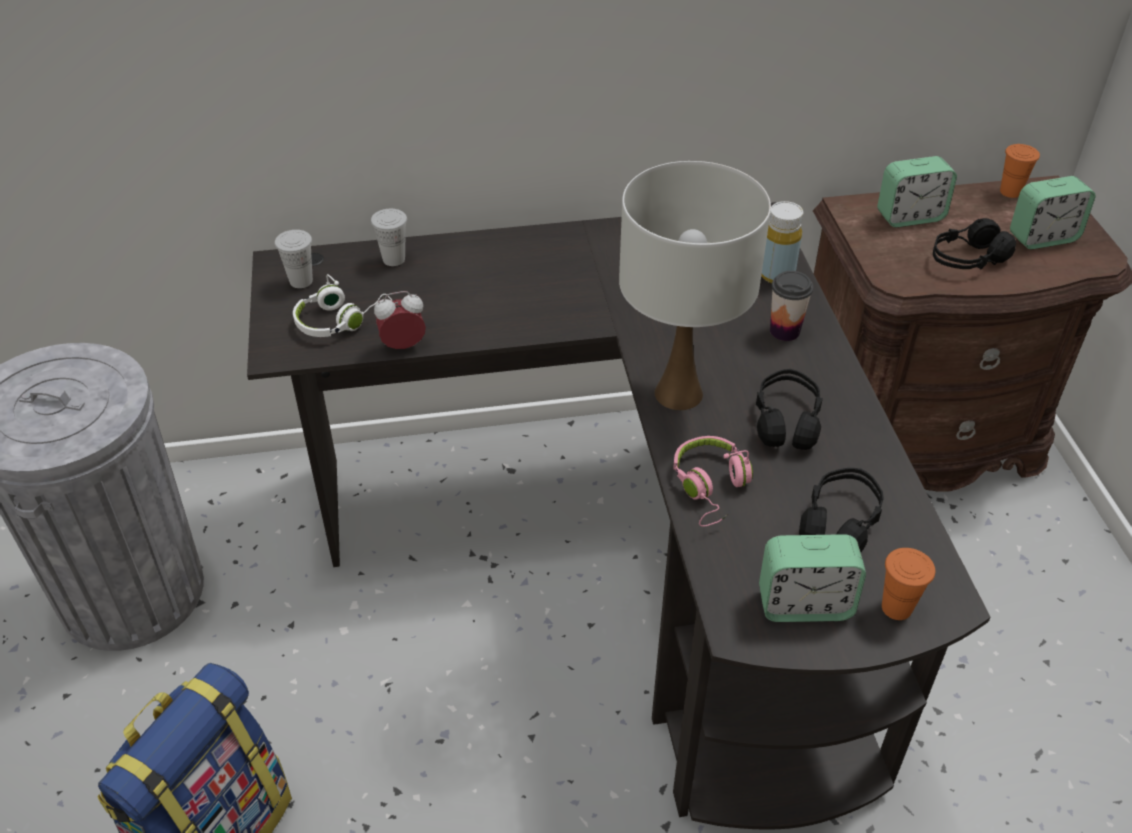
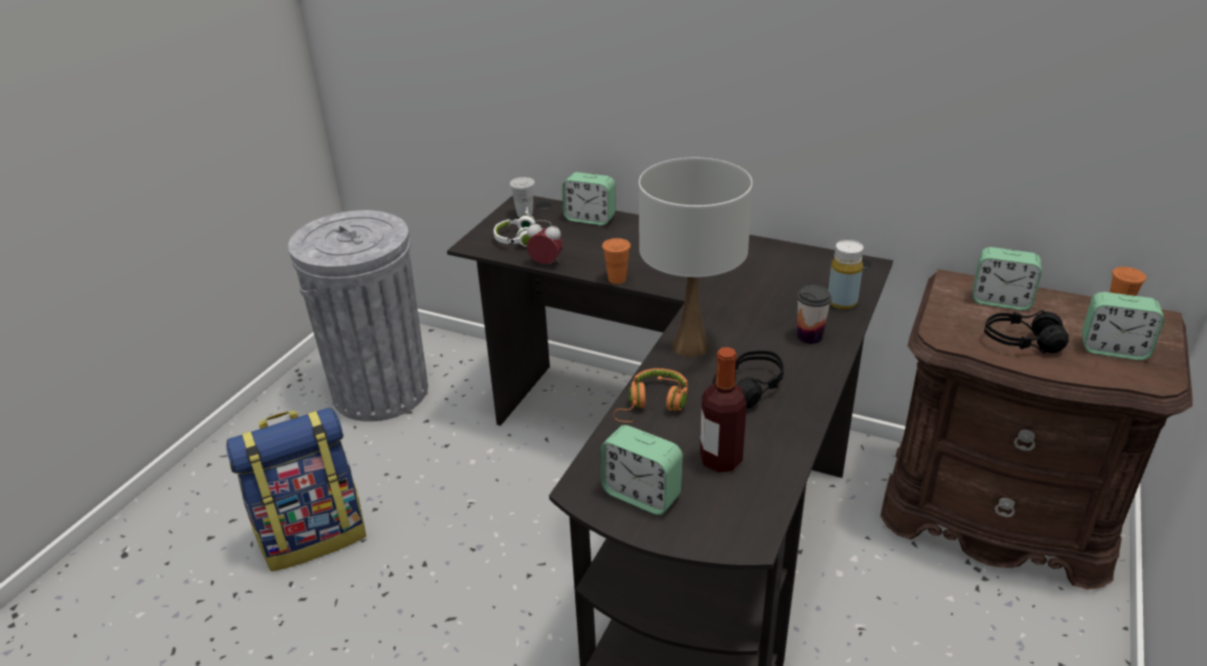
camera: 35 degrees right, 10 degrees down
(394, 259) = (590, 218): white cup -> alarm clock
(711, 487) = (653, 405): pink headphones -> orange headphones
(839, 523) = (720, 460): black headphones -> bottle
(896, 608) = (705, 526): orange cup -> orange cup (617, 279)

